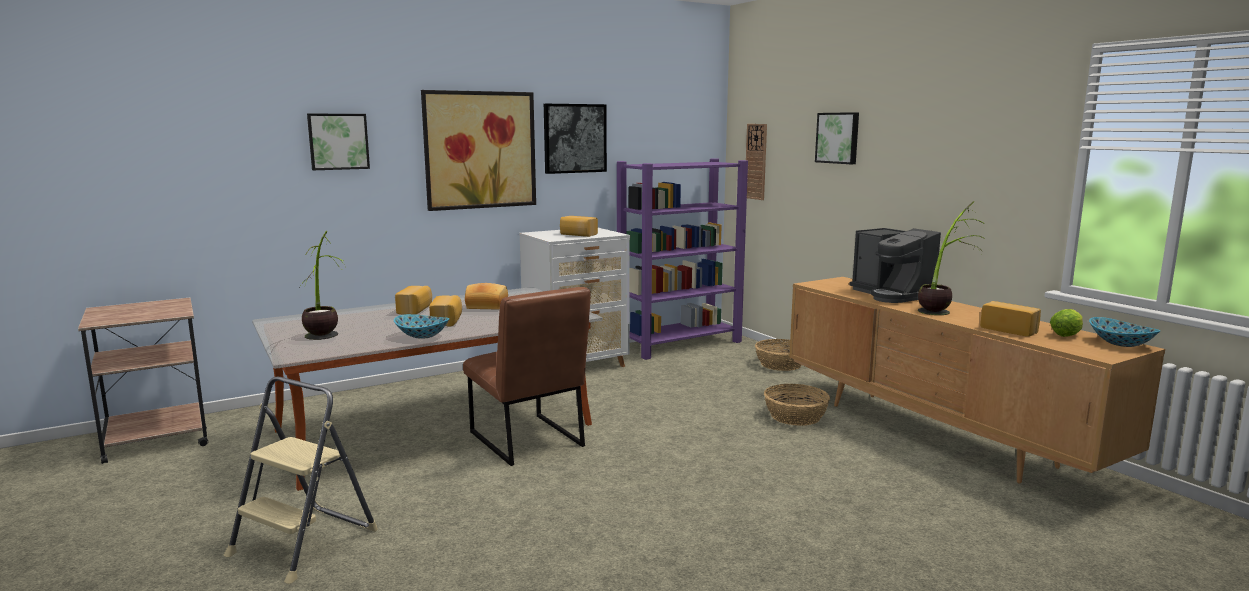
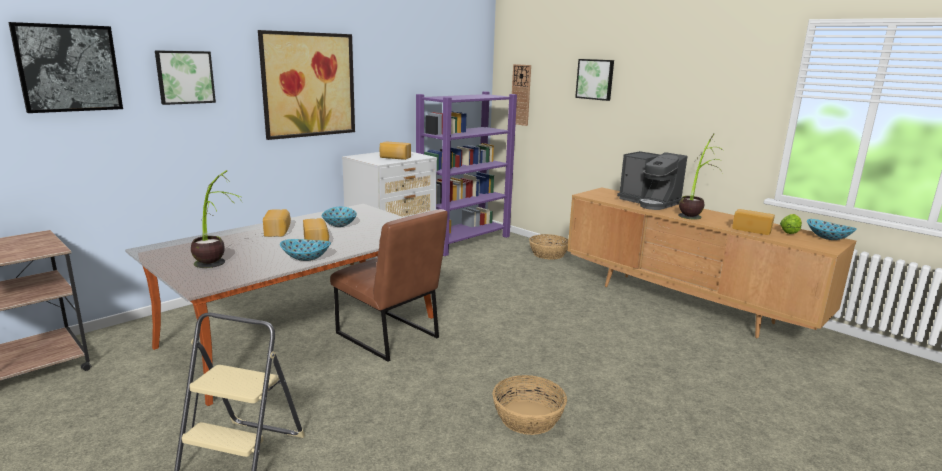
camera: 15 degrees left, 5 degrees up
(487, 306) = (340, 225): bread -> bowl
(574, 138) = (383, 74): picture -> picture (68, 68)
(795, 416) = (582, 297): basket -> basket (528, 418)

